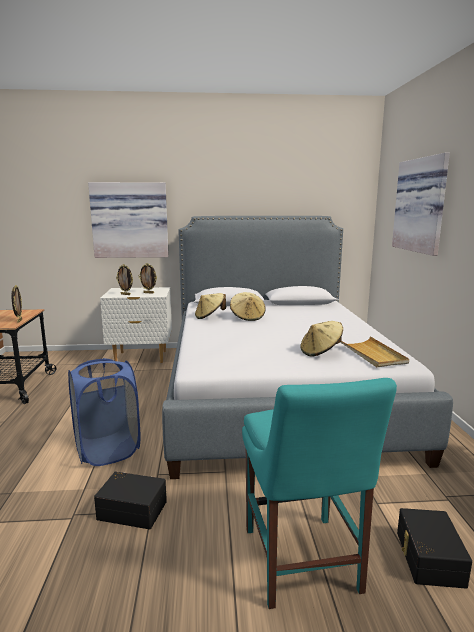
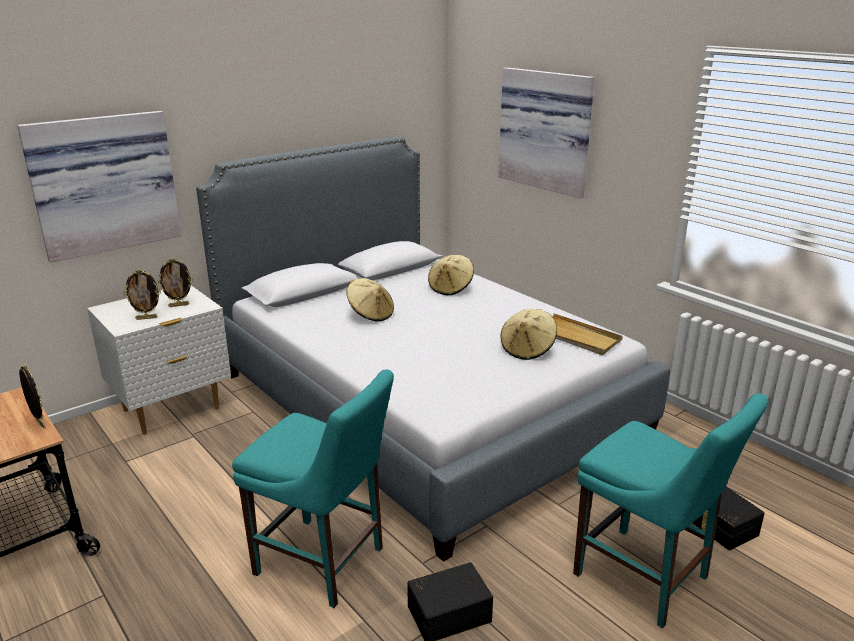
camera: 35 degrees left, 10 degrees up
(107, 450) = (324, 563): blue laundry basket -> turquoise chair
(210, 316) = (319, 326): beige hat -> beige hat (451, 288)

